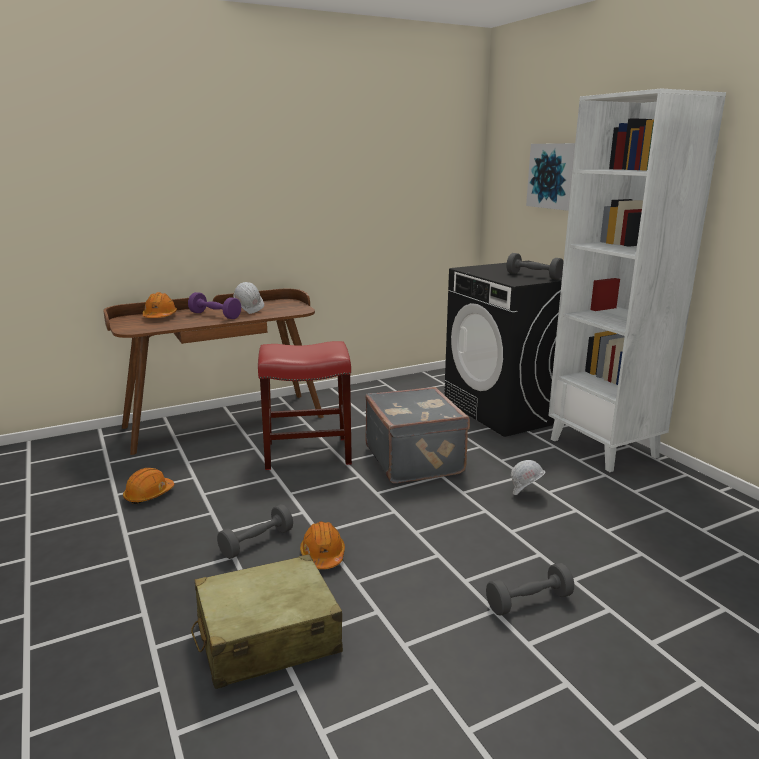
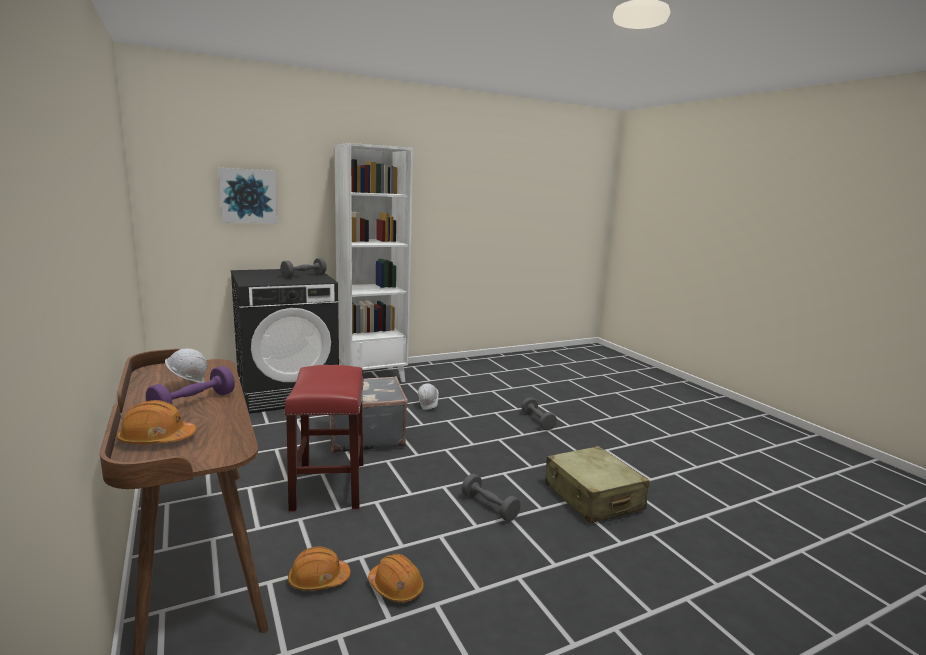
camera: 90 degrees left, 5 degrees down
(323, 555) = (503, 478): orange hard hat -> orange hard hat (318, 579)

